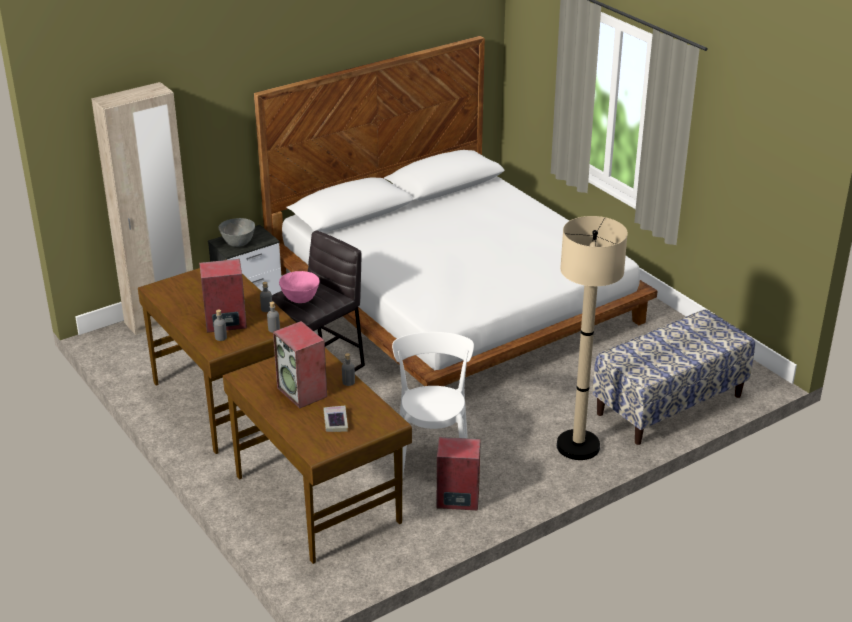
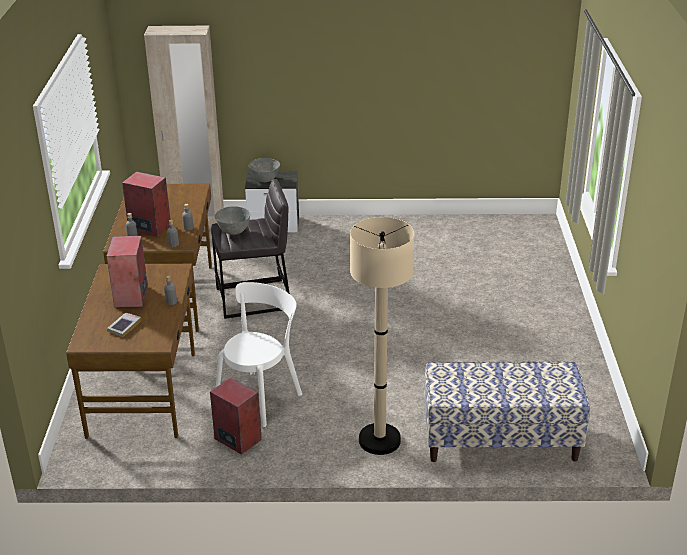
camera: 35 degrees right, 0 degrees up
(300, 299) = (234, 231): pink bowl -> grey bowl
(454, 298) = (422, 282): white bed -> none

